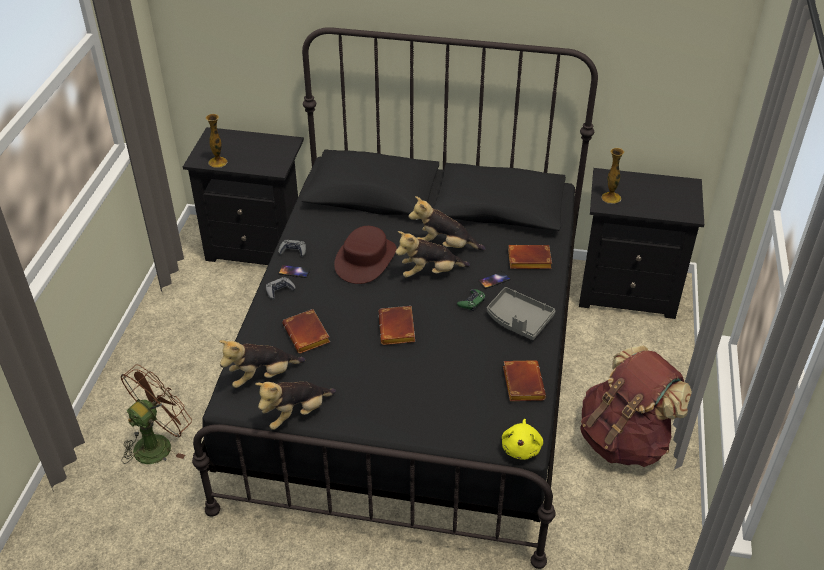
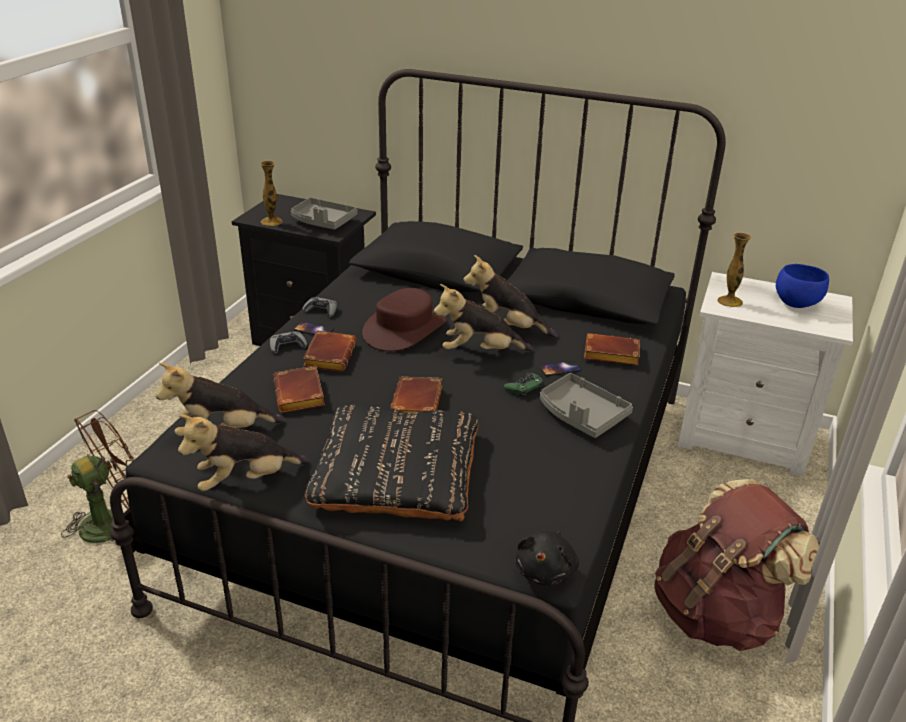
camera: 10 degrees right, 10 degrees down
(262, 156) = (323, 222): none -> grey tray
(400, 389) = (396, 471): none -> black pillow
(521, 383) = (567, 488): brown book -> brown book (329, 355)
(521, 447) = (546, 570): yellow plush toy -> black plush toy
(628, 291) = (744, 438): black nightstand -> white nightstand
(660, 192) = (796, 303): none -> blue bowl

